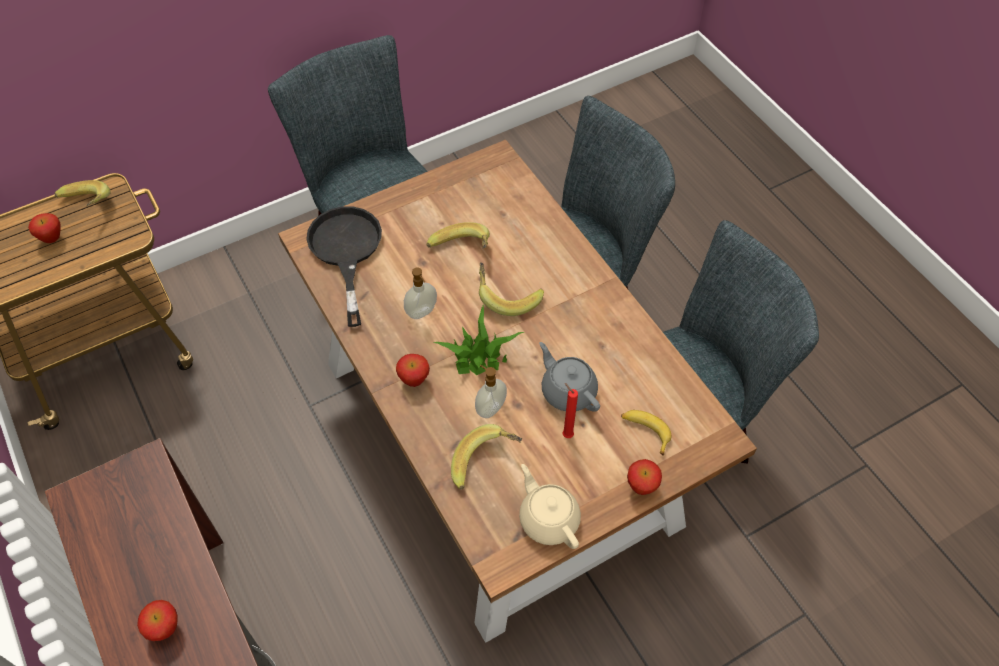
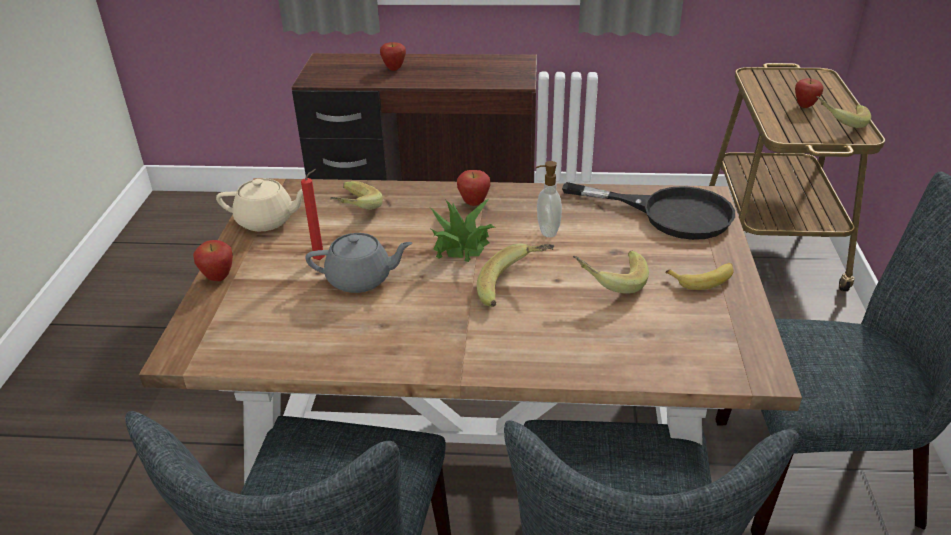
camera: 125 degrees right, 20 degrees down
(490, 408) = (399, 230): soap dispenser -> none
(645, 431) = (260, 306): banana -> banana (703, 279)

